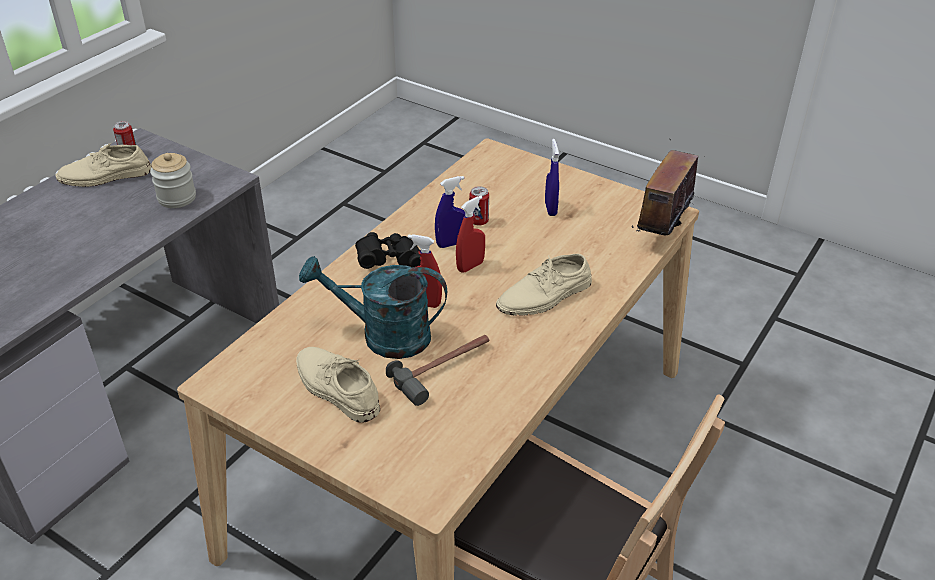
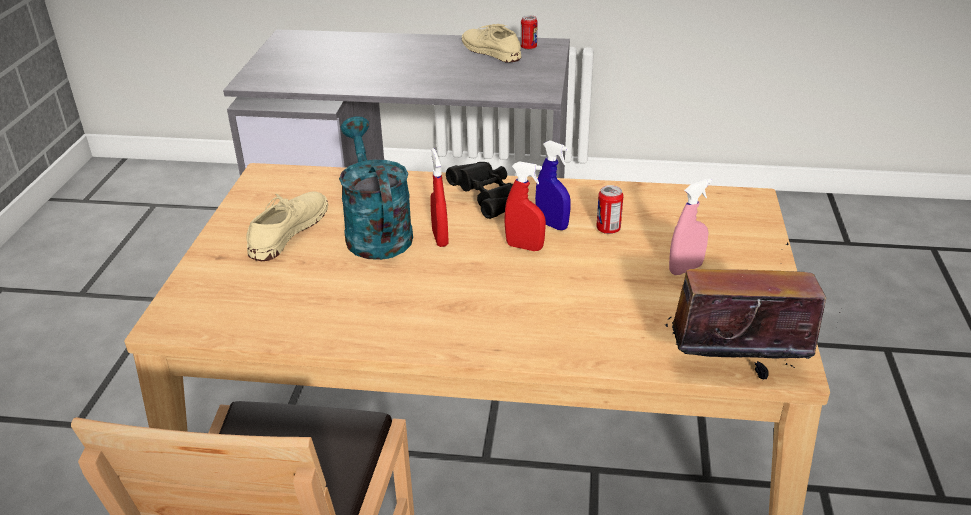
camera: 65 degrees right, 5 degrees down
(177, 198) = (491, 84): jar -> none
(444, 369) = (349, 279): hammer -> none
(545, 296) = (515, 309): beige shoe -> none
(550, 209) = (685, 269): blue spray bottle -> pink spray bottle

